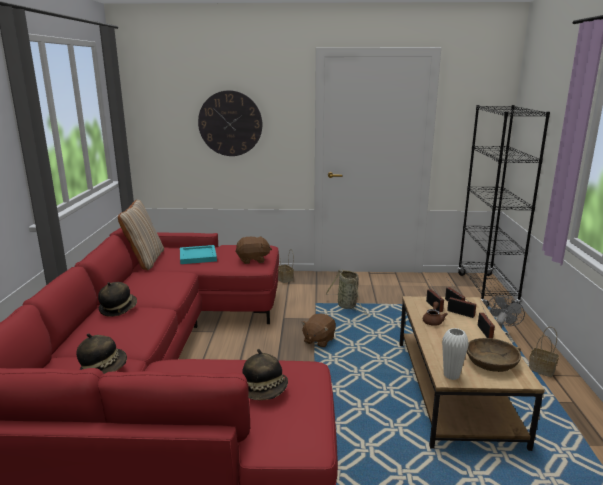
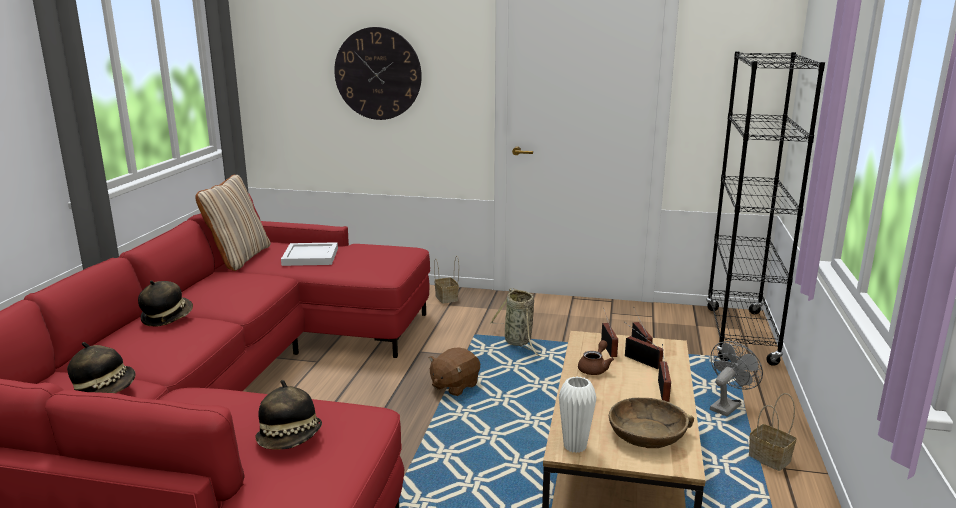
camera: 10 degrees right, 0 degrees up
(197, 256) = (309, 256): turquoise tray -> white tray
(253, 260) = (381, 266): brown plush toy -> none

